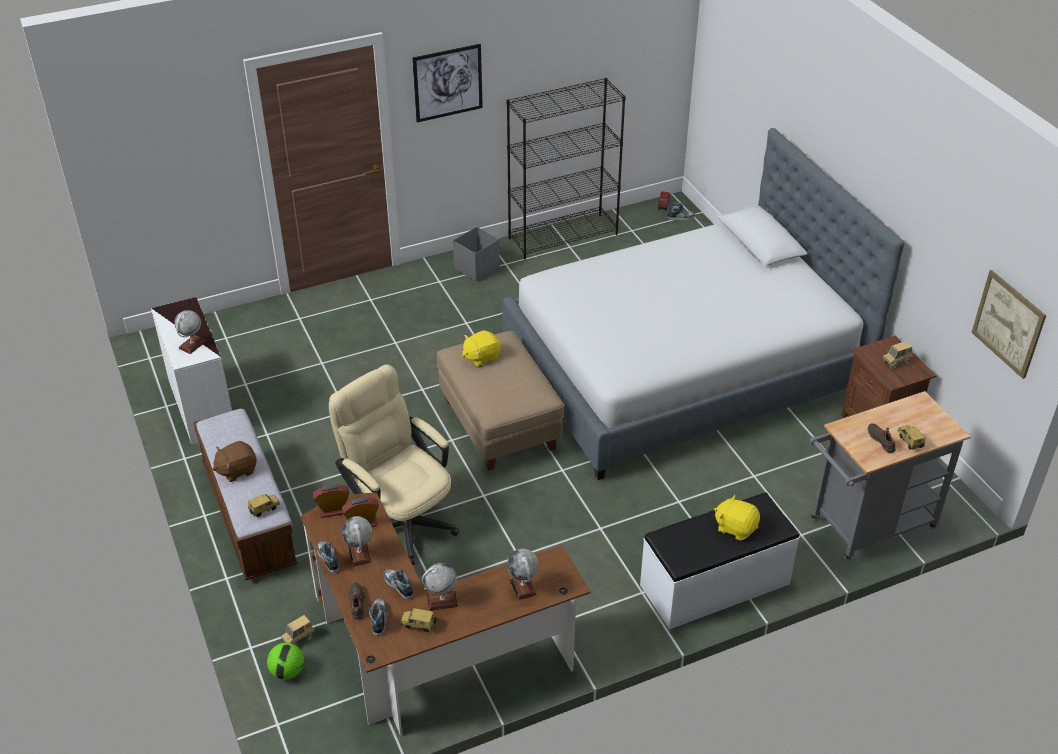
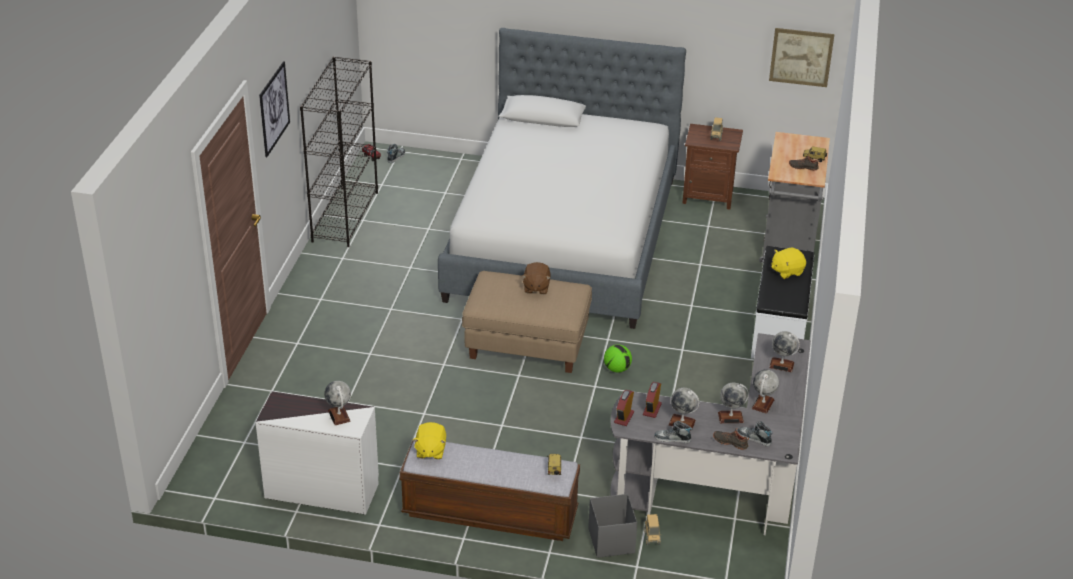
camera: 55 degrees left, 5 degrees down
(236, 470) = (492, 467): brown plush toy -> brown plush toy (536, 287)
(287, 672) = (679, 556): football -> football (617, 369)
(398, 586) = (730, 417): shoe -> globe
(400, 519) = (578, 436): beige office chair -> none
(418, 625) = (776, 423): toy car -> none
(424, 654) = (724, 481): brown desk -> grey desk
(477, 268) = (329, 273): grey storage box -> grey storage box (611, 540)
(481, 357) = (502, 294): yellow plush toy -> yellow plush toy (430, 450)

